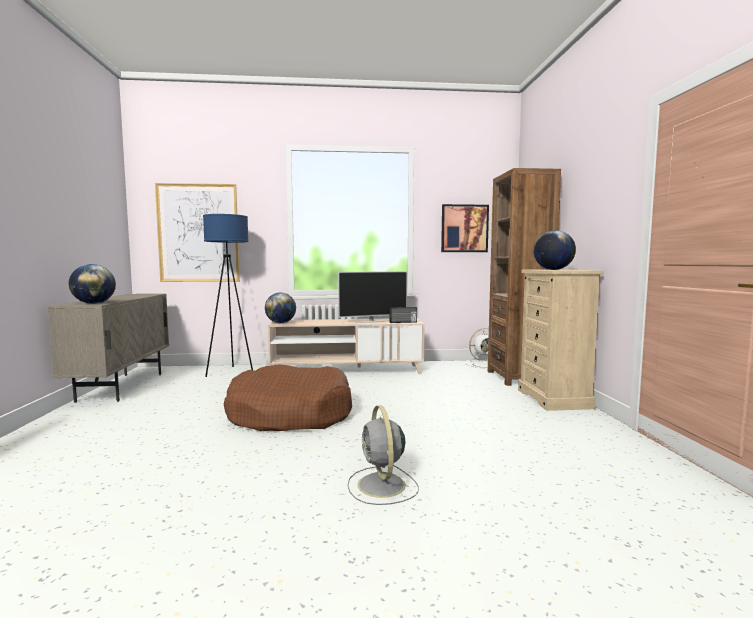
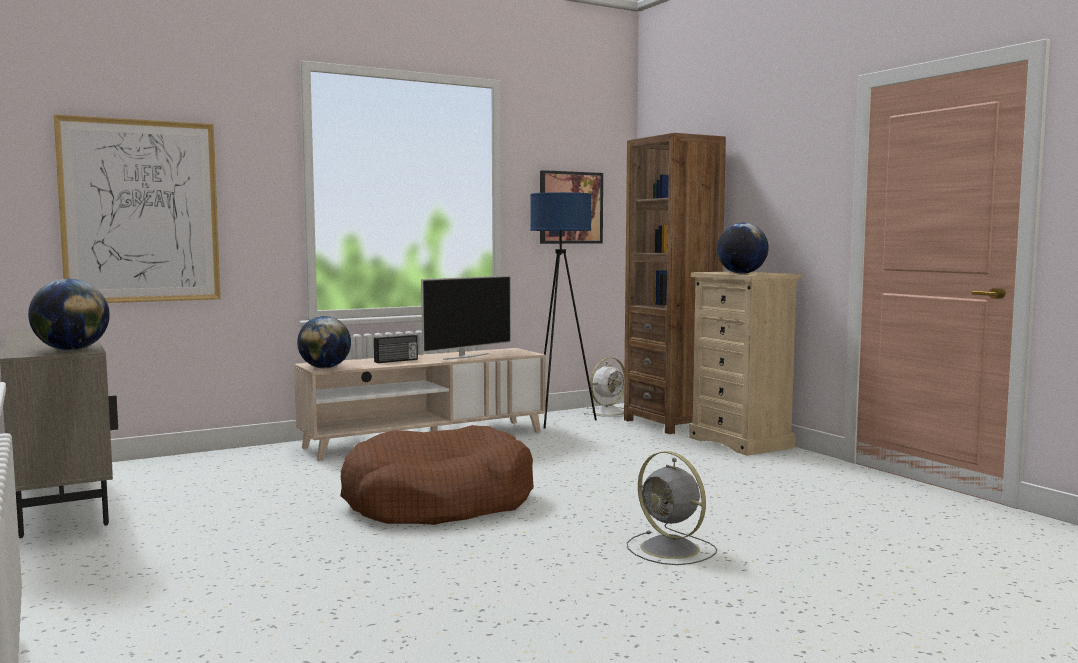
camera: 25 degrees left, 0 degrees up
(231, 372) = (230, 462): blue floor lamp -> blue floor lamp (560, 421)
(403, 322) = (512, 355): radio -> radio (396, 361)

